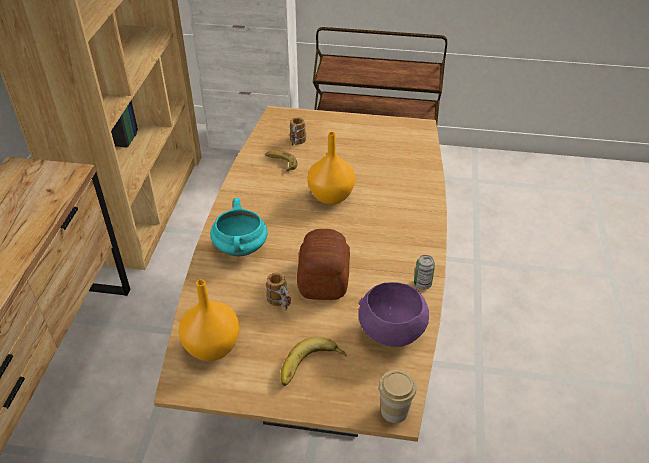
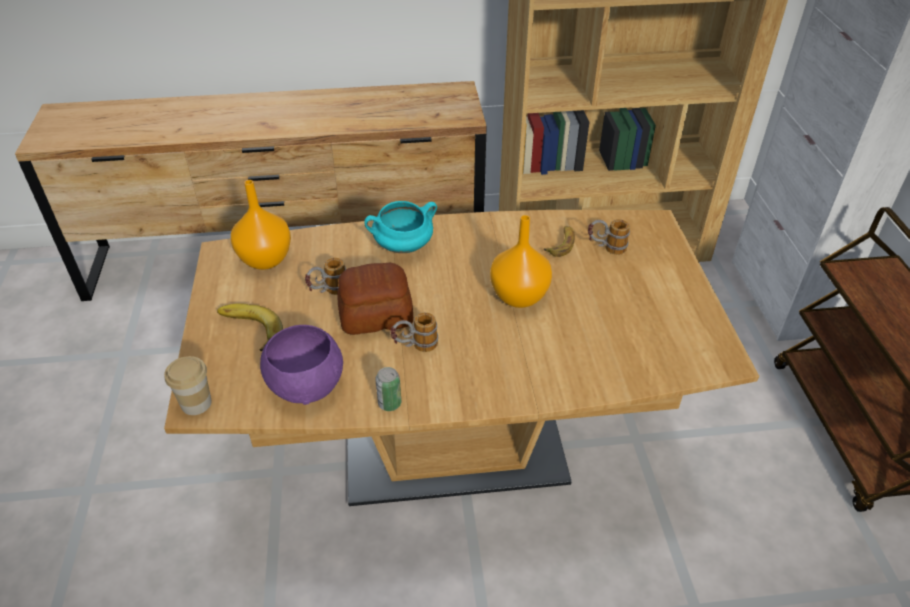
camera: 75 degrees right, 0 degrees up
(367, 261) = (415, 347): none -> mug

